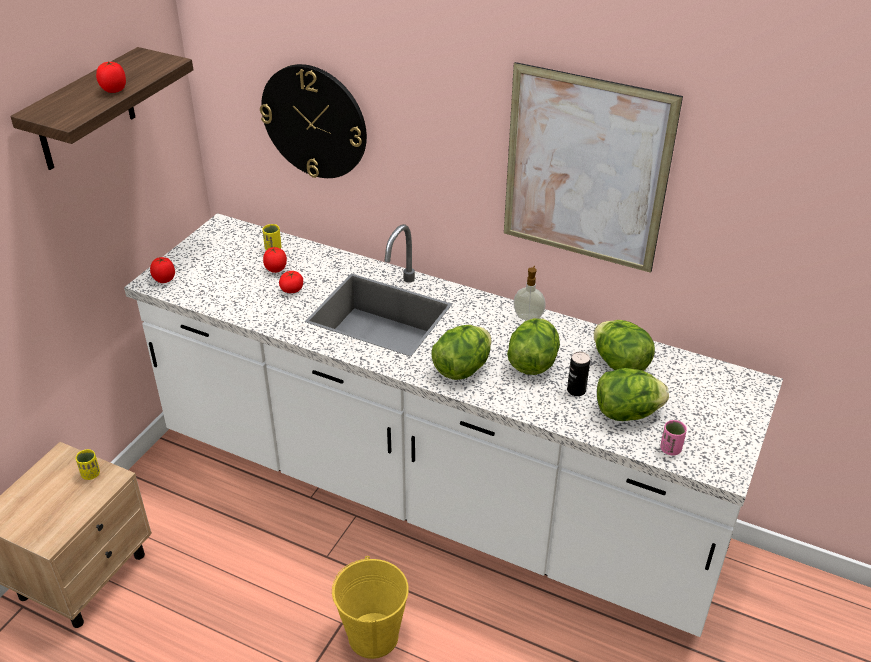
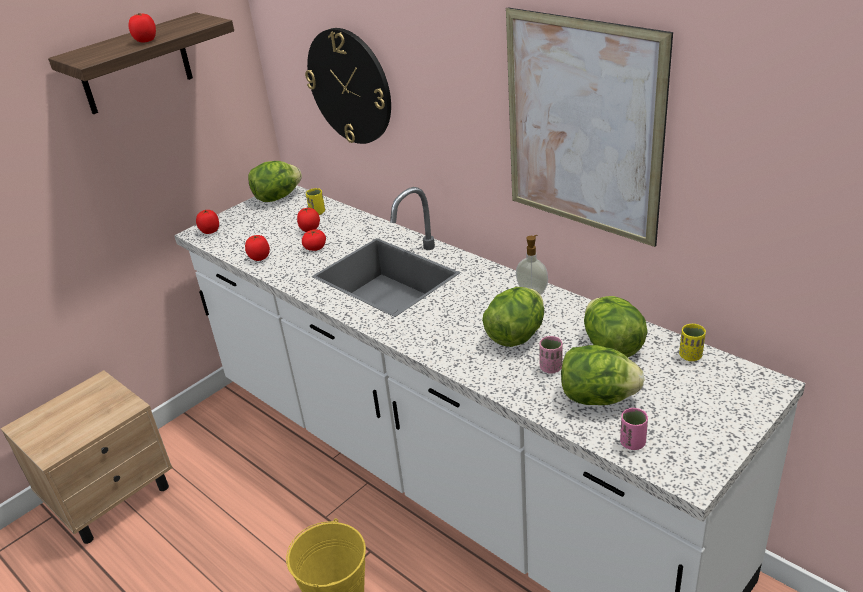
camera: 20 degrees right, 5 degrees down
(91, 474) = (113, 401): yellow cup -> yellow cup (690, 356)
(238, 306) = (259, 258): none -> tomato
(462, 369) = (439, 334): lettuce -> lettuce (277, 197)
(576, 390) = (551, 368): can -> pink cup

